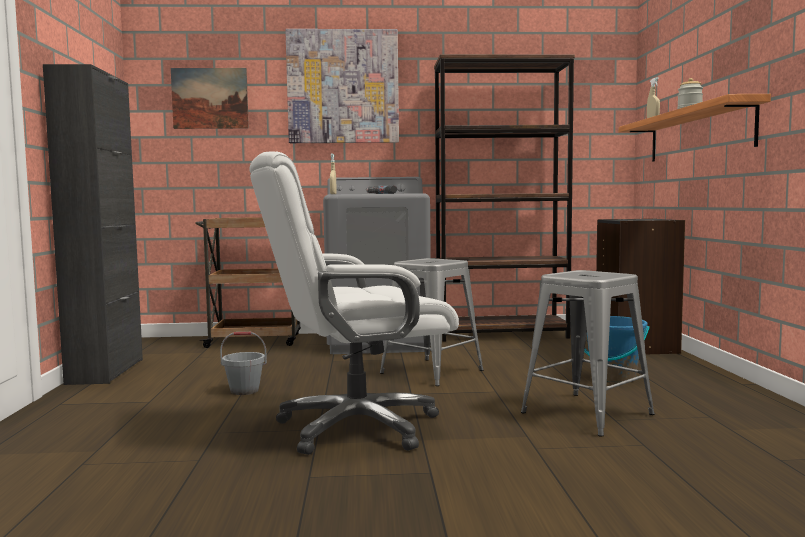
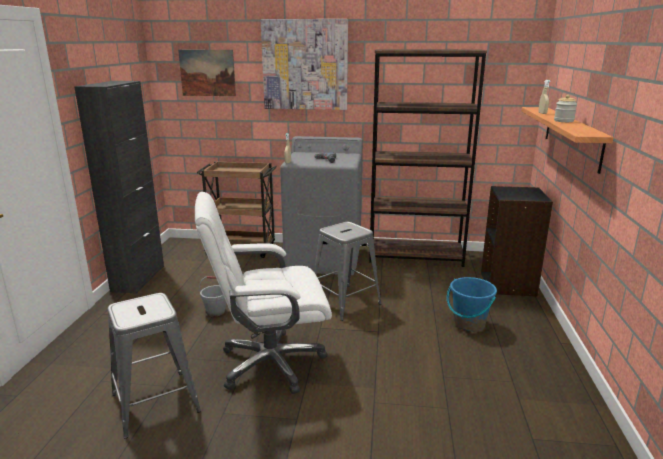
camera: 10 degrees right, 15 degrees up
(587, 413) = (428, 366): grey stool -> grey stool (156, 403)

